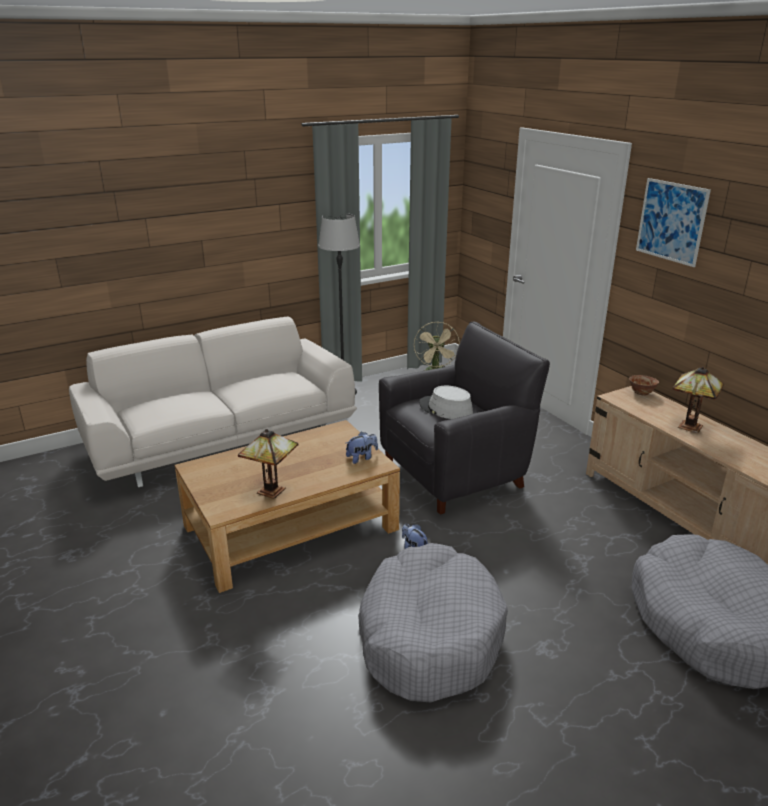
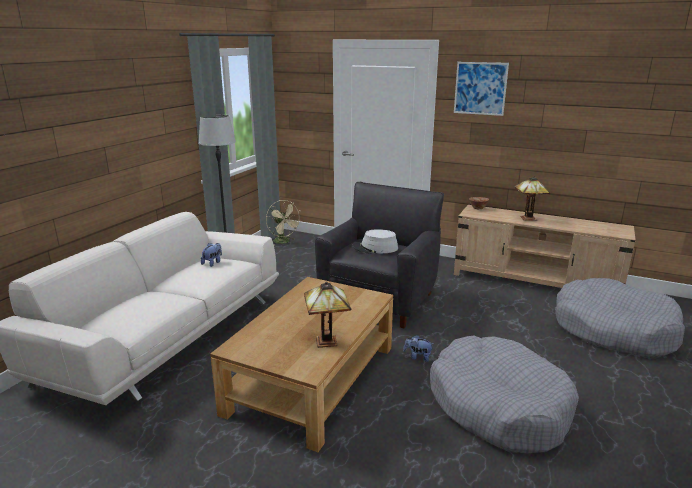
camera: 35 degrees left, 5 degrees down
(362, 458) = (358, 296): plush toy -> plush toy (213, 263)

